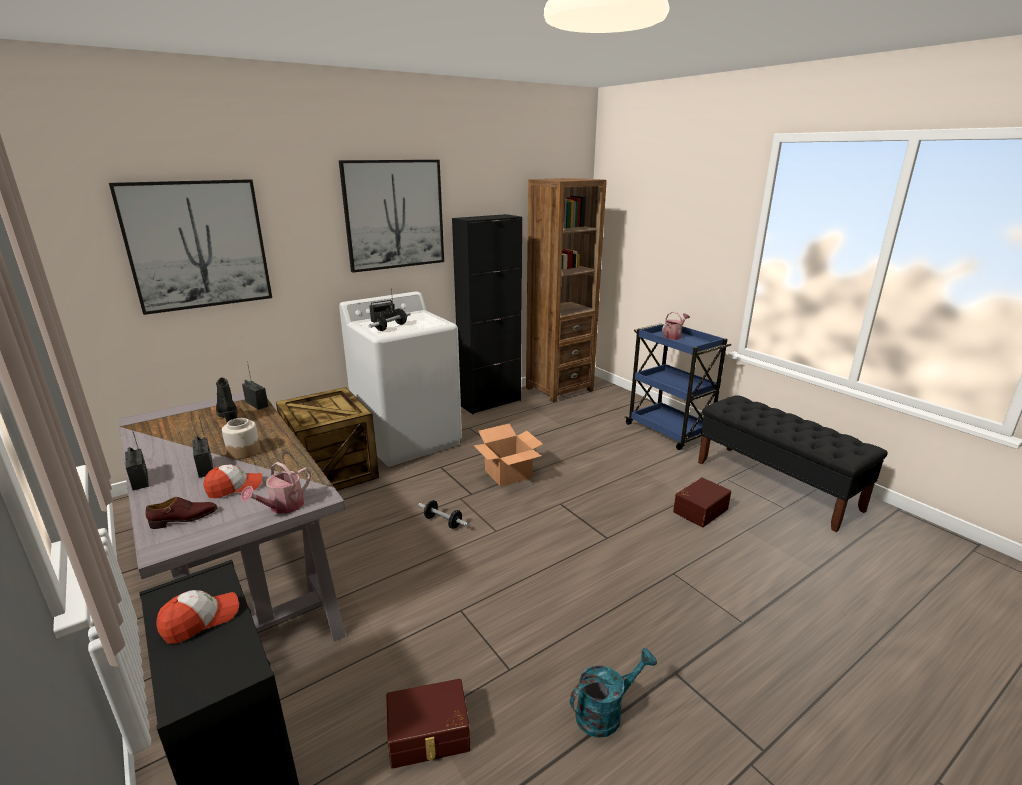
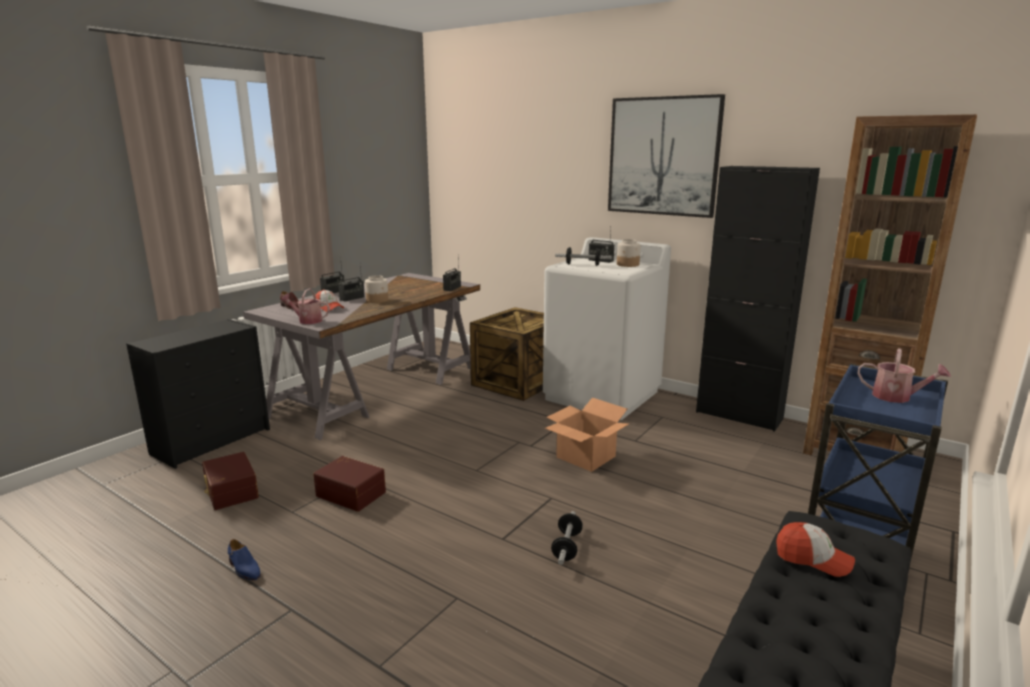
camera: 70 degrees right, 5 degrees down
(197, 245) = (503, 168): picture -> none
(201, 620) = (201, 332): cap -> cap (813, 559)
(229, 417) = (426, 288): black boot -> none
(412, 316) = (628, 264): none -> jar
(443, 522) = (474, 442): dumbbell -> dumbbell (567, 547)
(605, 712) = (244, 569): turquoise watering can -> blue shoe
(699, 510) = (623, 616): brown storage box -> brown storage box (352, 493)

